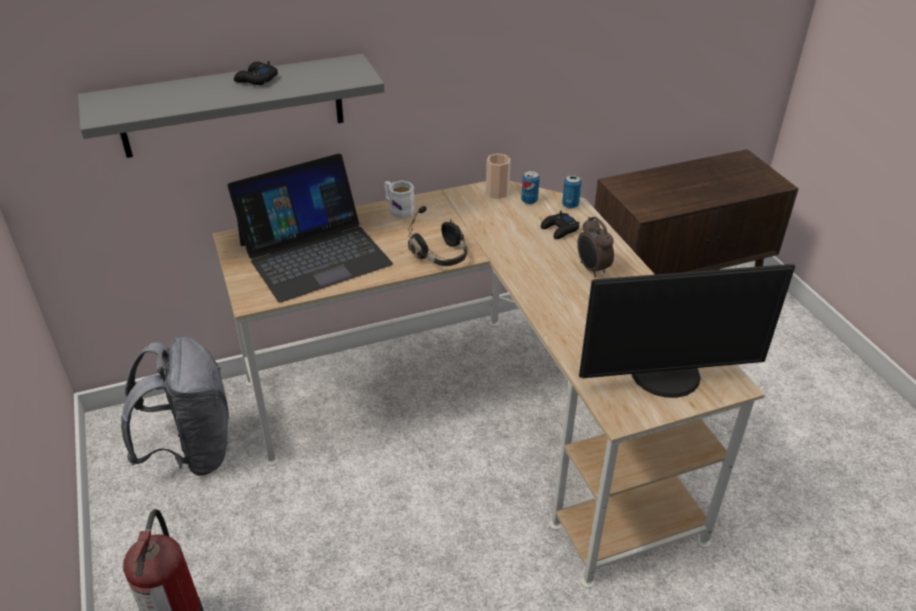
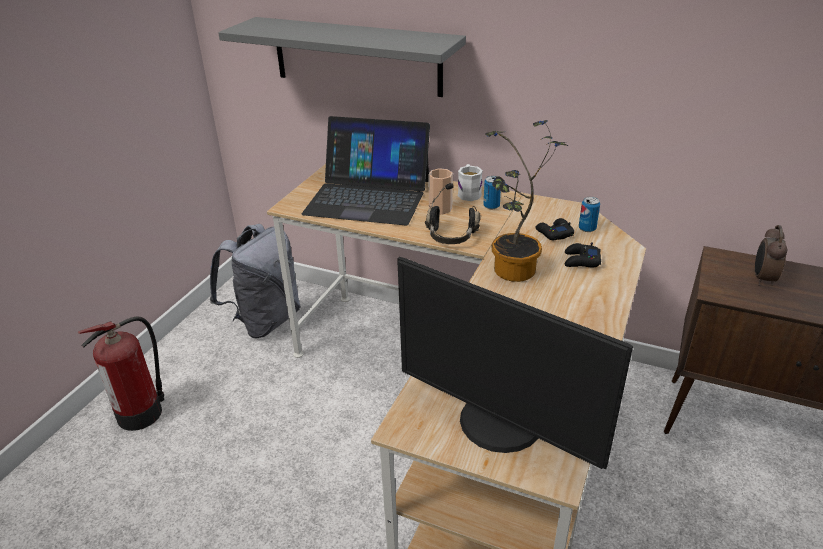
camera: 45 degrees right, 5 degrees down
(256, 79) = (361, 32): black game controller -> black game controller (554, 233)
(497, 193) = (566, 212): cup -> cup (440, 209)
(529, 265) = (512, 274): none -> potted plant
(570, 205) = (621, 247): can -> can (491, 206)
(592, 269) = (563, 303): alarm clock -> alarm clock (762, 279)

